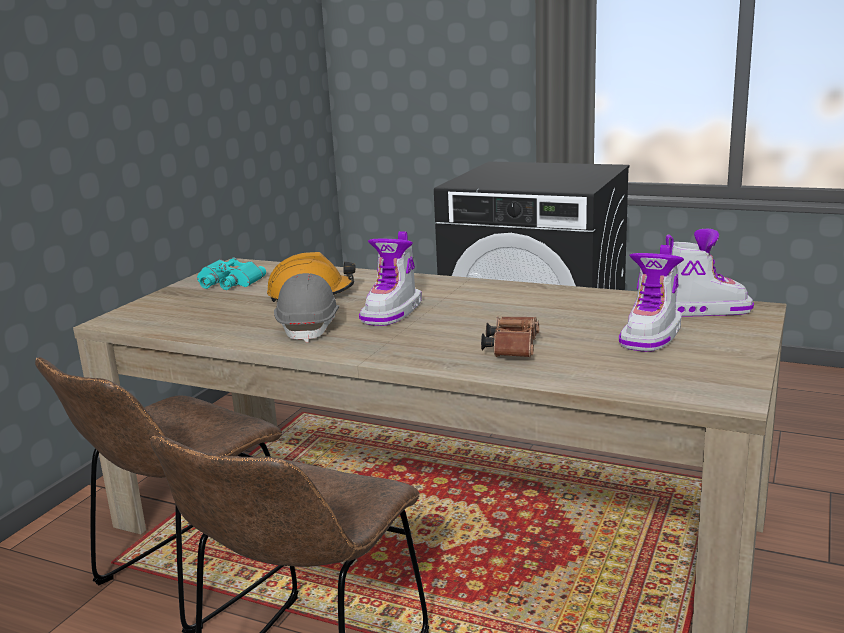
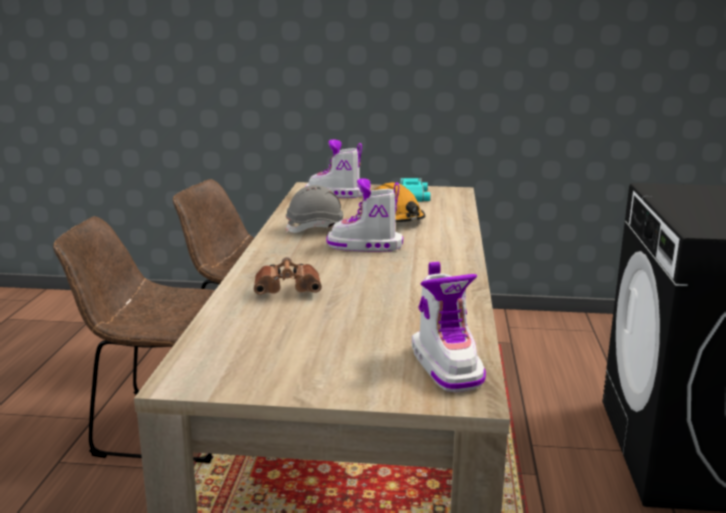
camera: 70 degrees right, 0 degrees up
(652, 335) = (346, 343): boot -> boot (335, 194)

